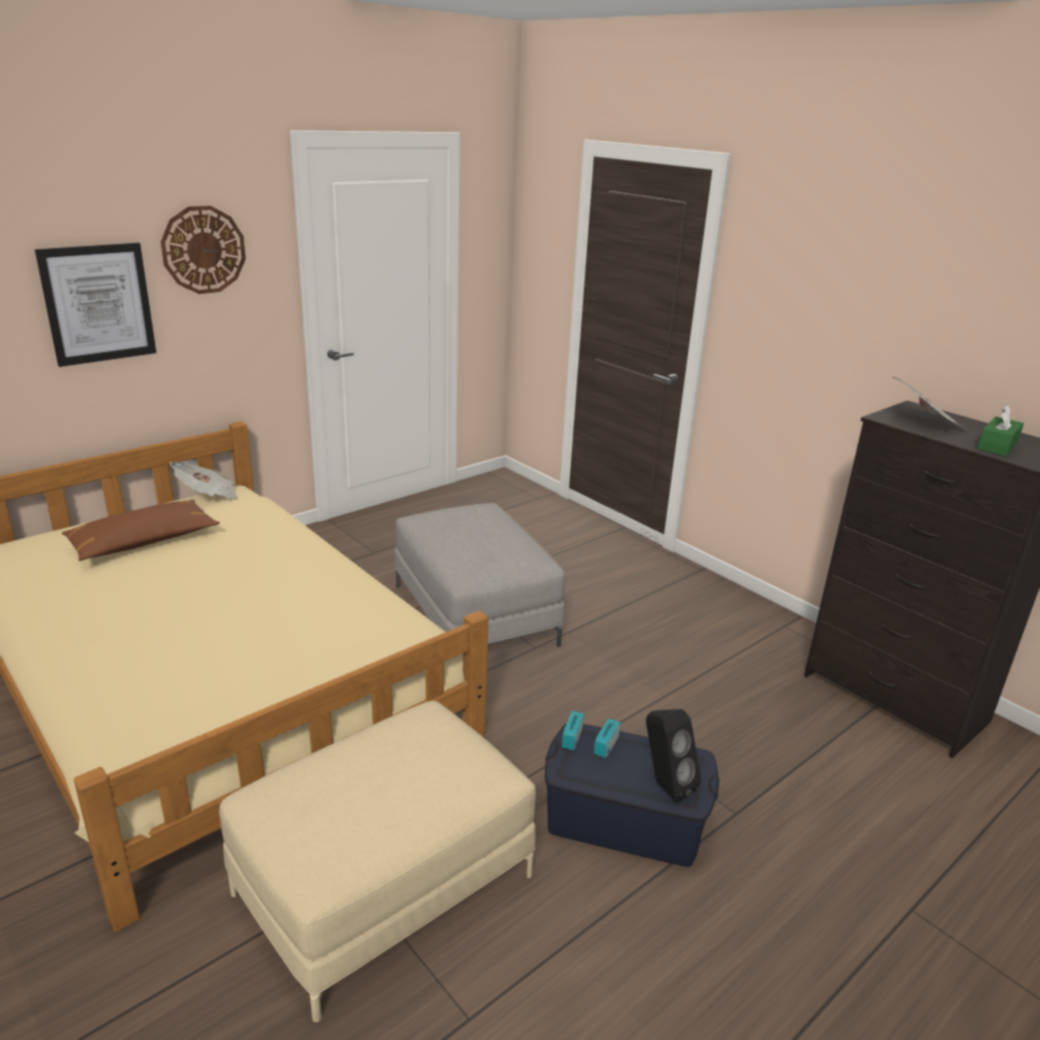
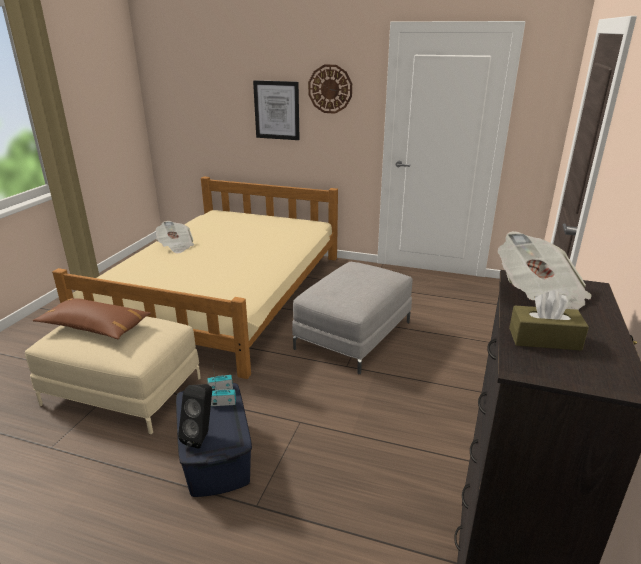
camera: 60 degrees right, 0 degrees up
(143, 542) = (249, 226): brown pillow -> brown pillow (95, 327)
(207, 494) = (306, 220): newspaper -> newspaper (176, 246)
(997, 446) = (544, 339): green tissue box -> brown tissue box

